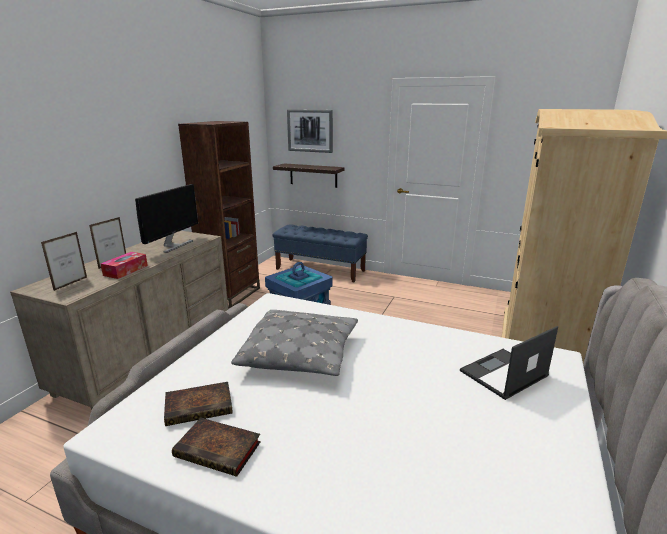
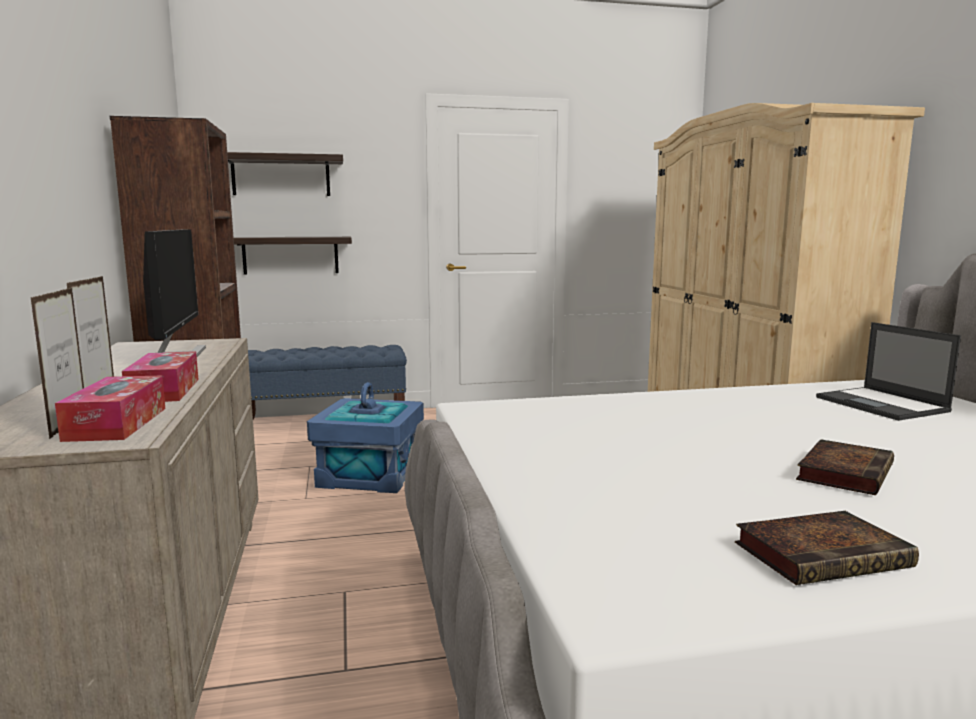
camera: 35 degrees left, 10 degrees down
(80, 288) = (116, 424): none -> tissue box
(200, 406) = (674, 527): book -> book (844, 472)
(300, 354) = (655, 443): grey pillow -> none
(310, 130) = (281, 176): picture -> shelf
(503, 374) = (882, 404): laptop -> laptop turned 45 degrees counterclockwise

